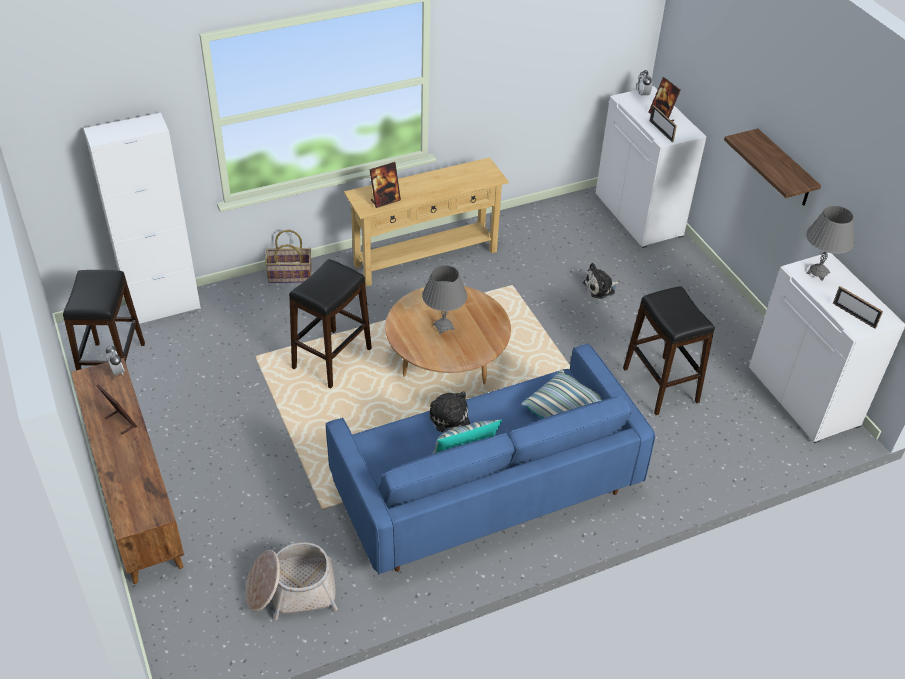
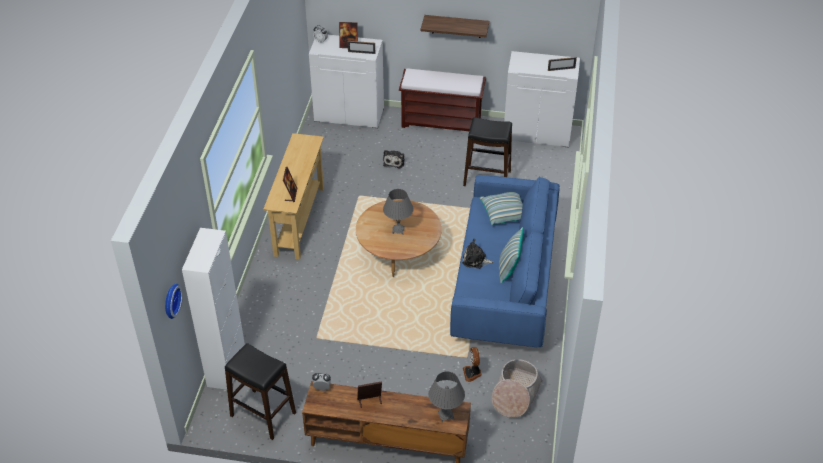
camera: 55 degrees left, 0 degrees up
(43, 146) = (170, 300): none -> wall clock
(289, 276) = (255, 291): basket -> none
(299, 527) = (472, 373): none -> fan
(332, 358) = (350, 302): black stool -> none
(716, 297) = (442, 122): none -> brown bench
(818, 272) = (523, 63): grey table lamp -> grey table lamp (445, 415)

